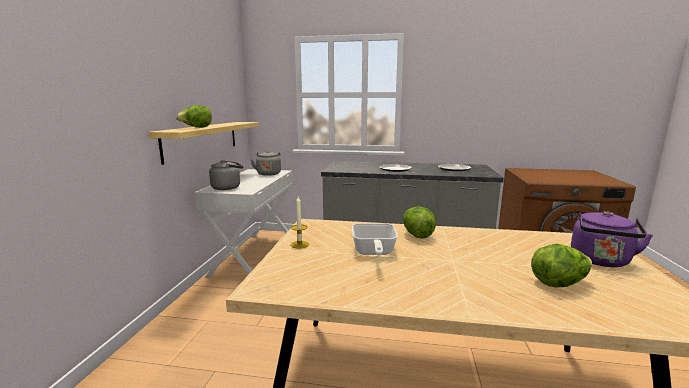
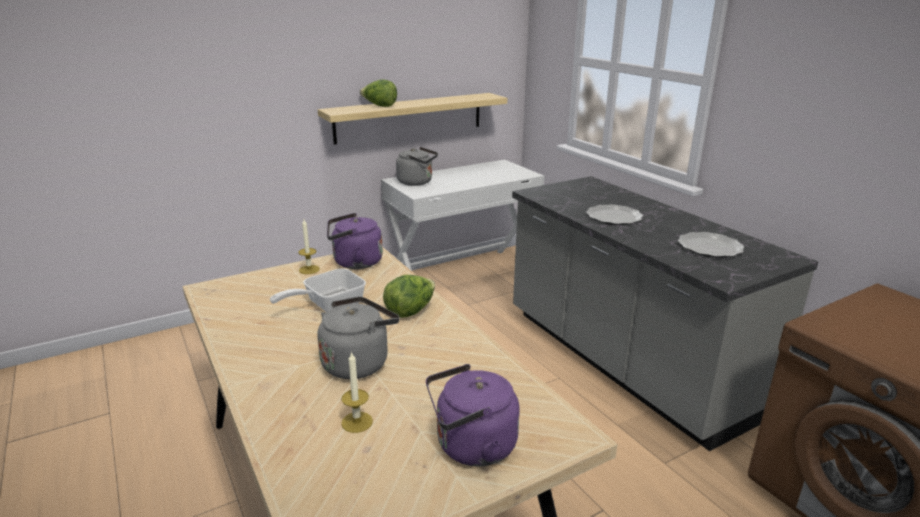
camera: 50 degrees right, 10 degrees up
(268, 173) = (503, 173): grey kettle -> grey kettle (358, 362)
(316, 230) = (354, 263): none -> purple kettle
(559, 283) = (357, 422): lettuce -> candle

